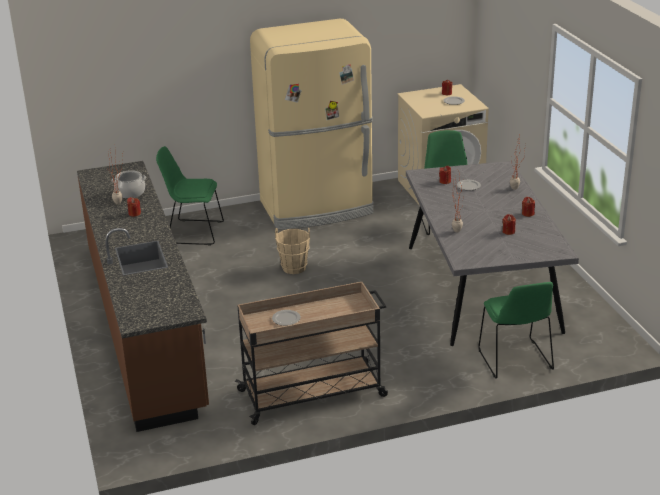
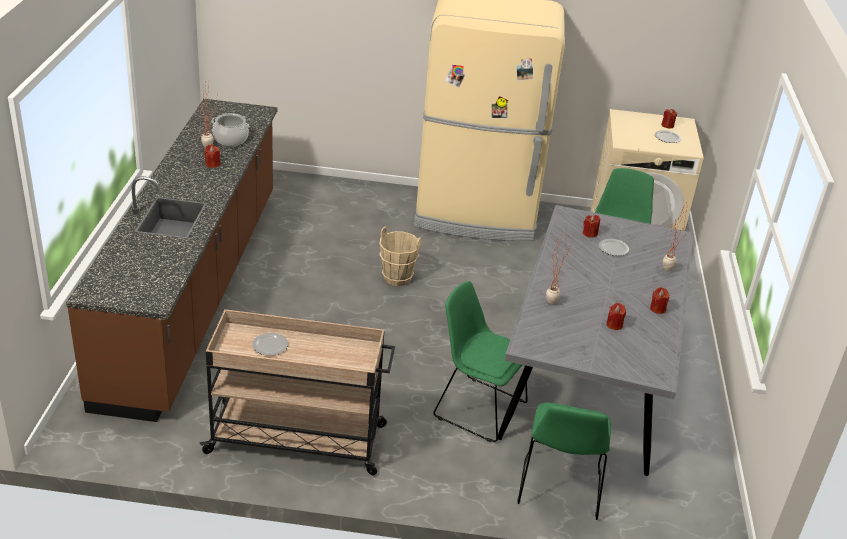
camera: 20 degrees right, 5 degrees up
(193, 232) = (326, 201): green chair -> green chair (477, 407)

